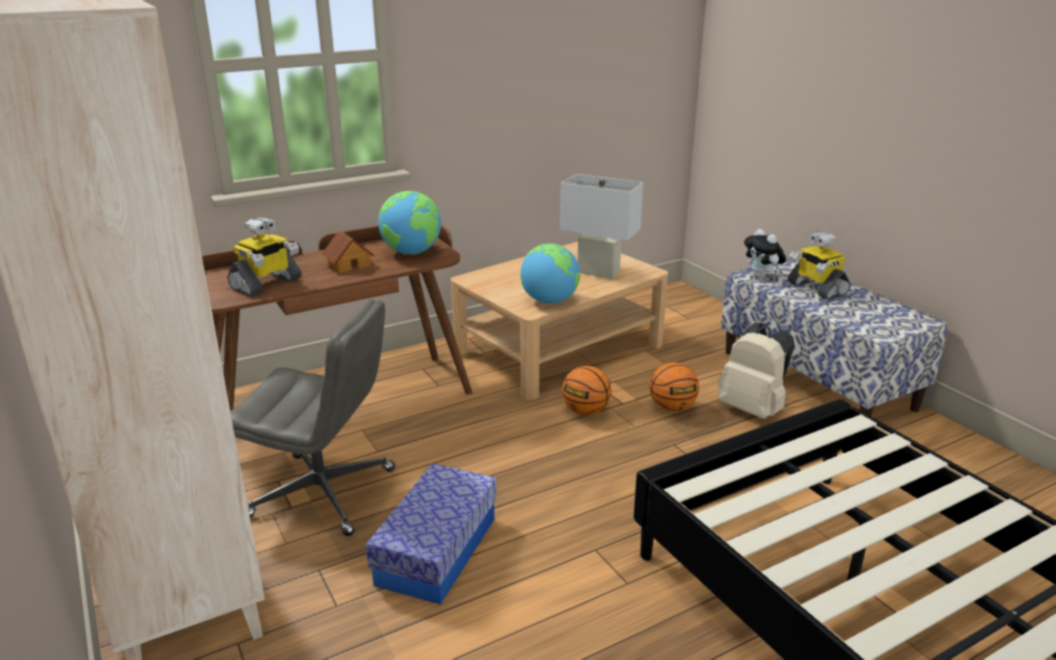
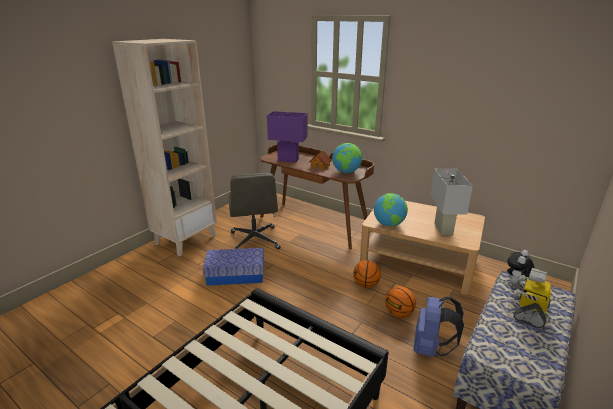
camera: 65 degrees right, 0 degrees up
(266, 284) = (288, 160): toy robot -> purple table lamp
(753, 409) = (431, 348): beige backpack -> blue backpack

